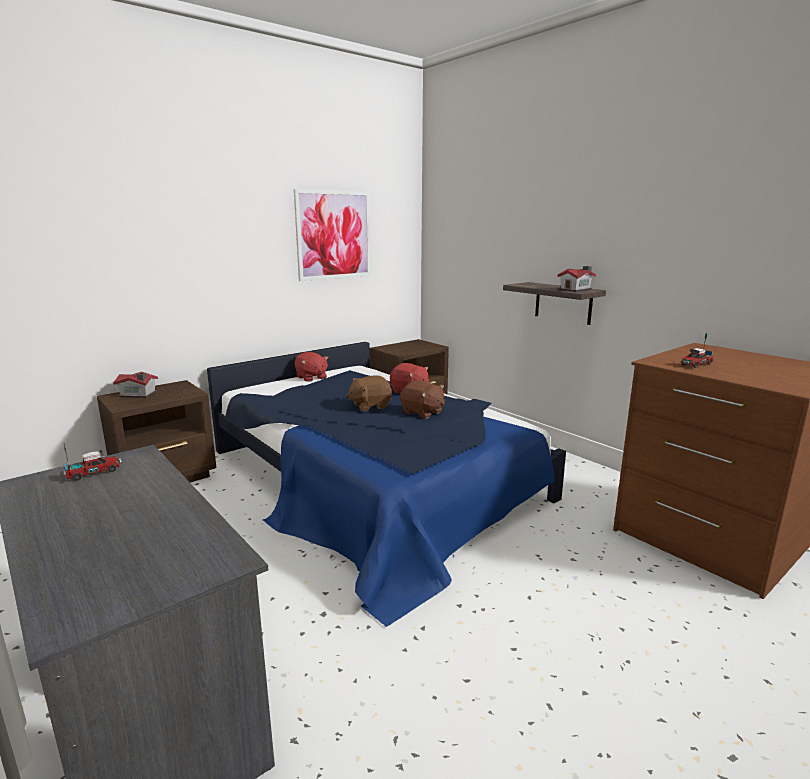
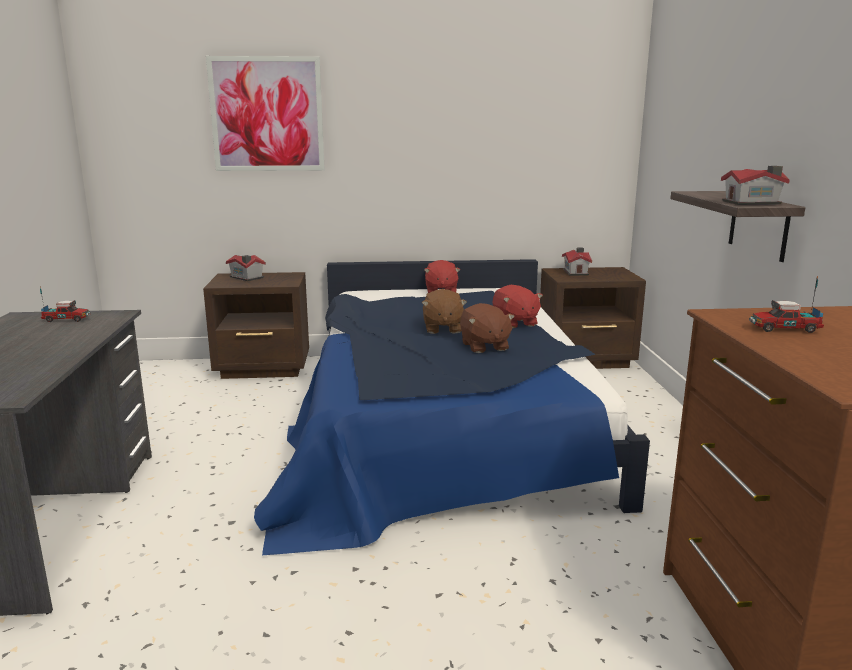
camera: 35 degrees right, 0 degrees up
(334, 235) = (499, 120): picture -> picture (267, 114)
(370, 406) = (442, 328): brown plush toy -> brown plush toy turned 105 degrees counterclockwise
(397, 347) = (576, 272): none -> toy house

